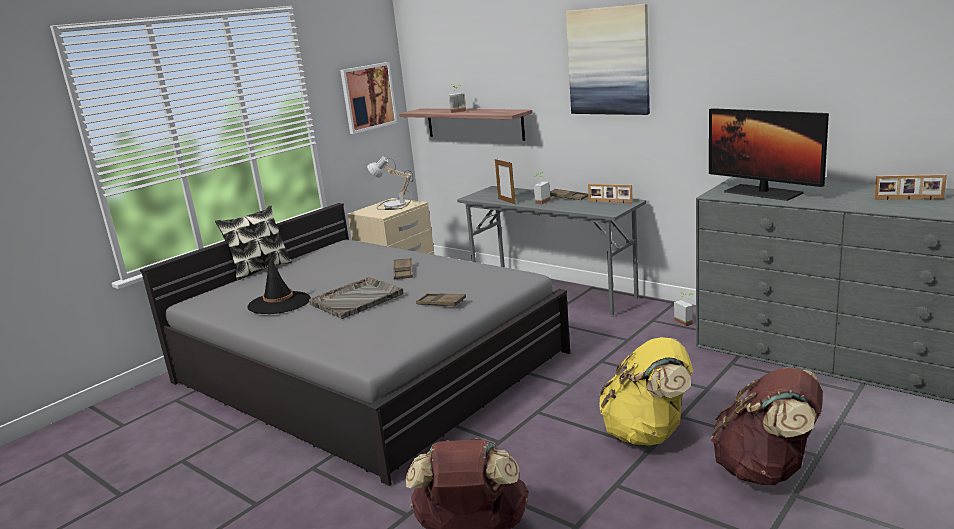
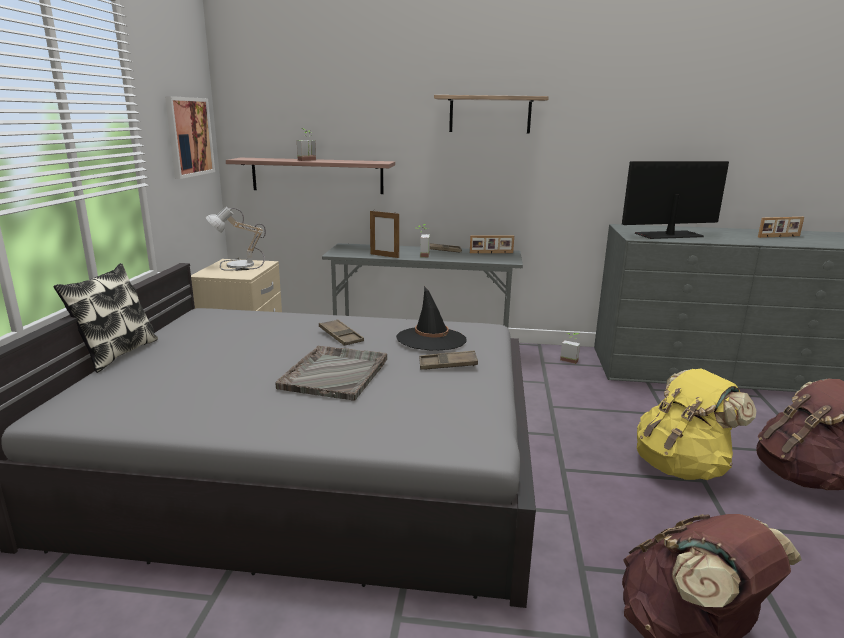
camera: 35 degrees left, 0 degrees up
(279, 303) = (223, 394): black hat -> black hat (431, 339)
(608, 61) = (490, 114): picture -> shelf
(762, 192) = (668, 235): monitor -> monitor turned 150 degrees clockwise

